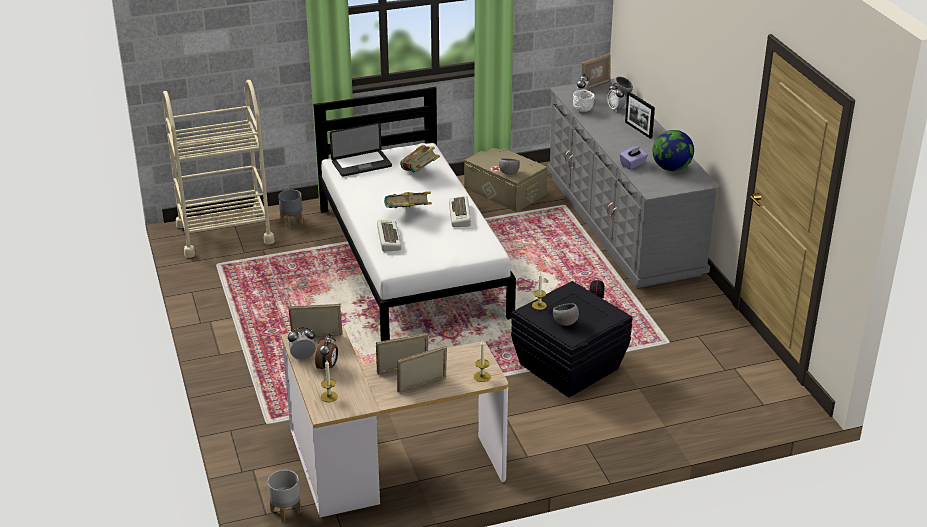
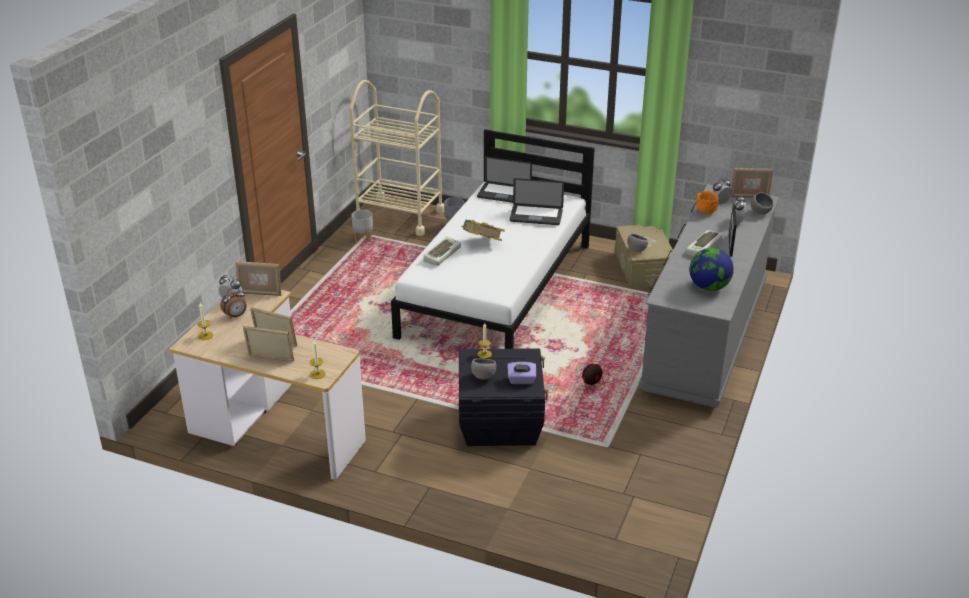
camera: 40 degrees right, 0 degrees up
(286, 511) = (178, 418): grey planter -> grey planter (363, 239)
(317, 337) = (260, 293): picture frame -> picture frame turned 150 degrees clockwise
(420, 172) = (536, 216): book -> laptop
(461, 215) = (519, 260): keyboard -> keyboard (704, 248)
(582, 110) = (705, 212): white bowl -> orange bowl
(633, 164) = (679, 270): purple tissue box -> purple tissue box (521, 380)

